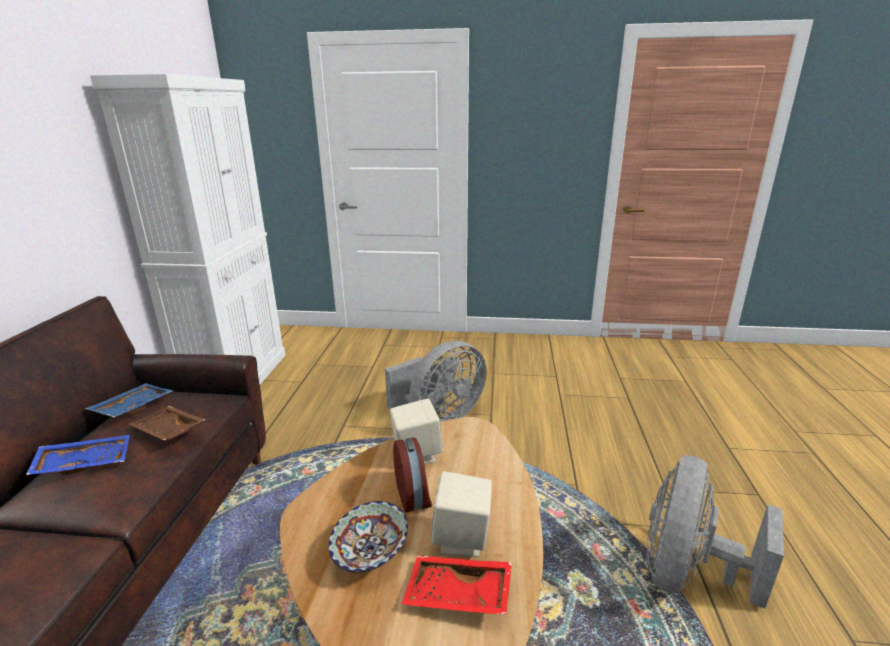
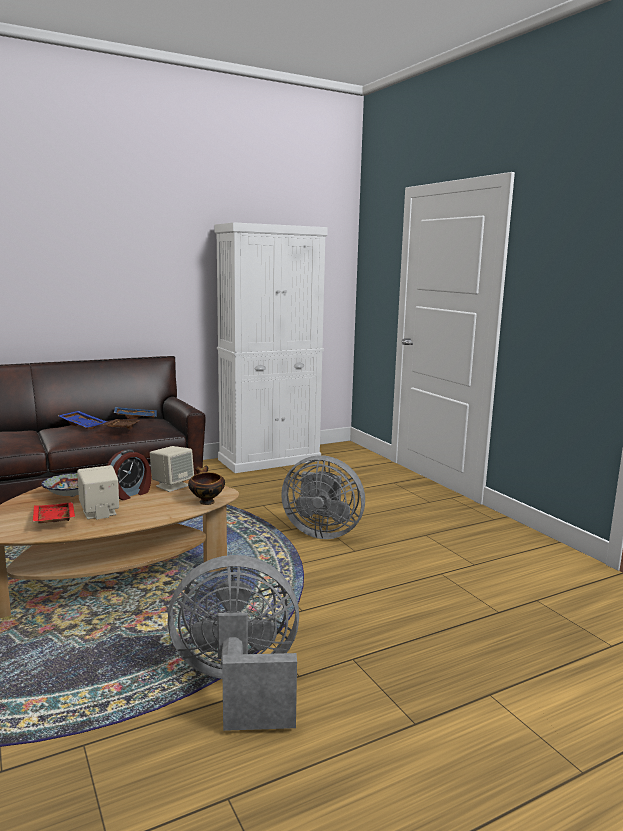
camera: 55 degrees right, 10 degrees down
(489, 445) = (206, 501): none -> bowl

